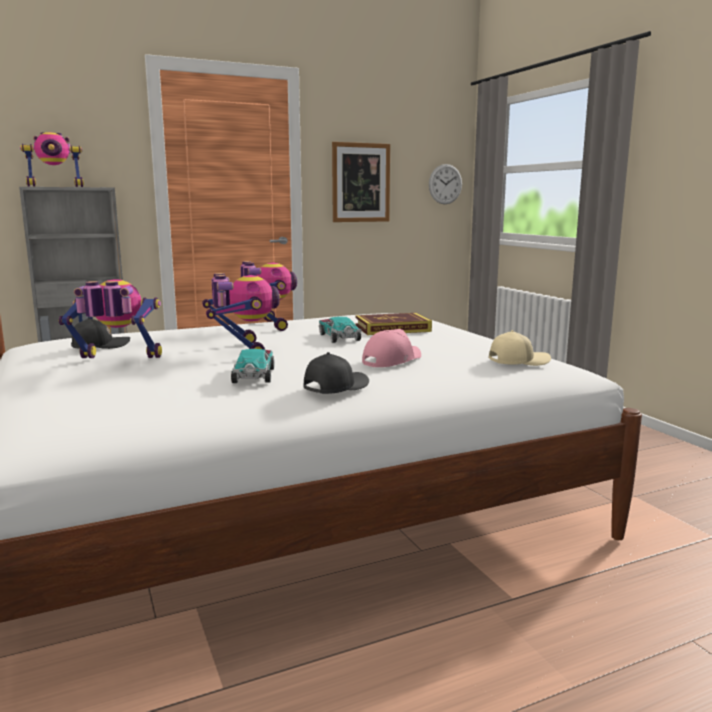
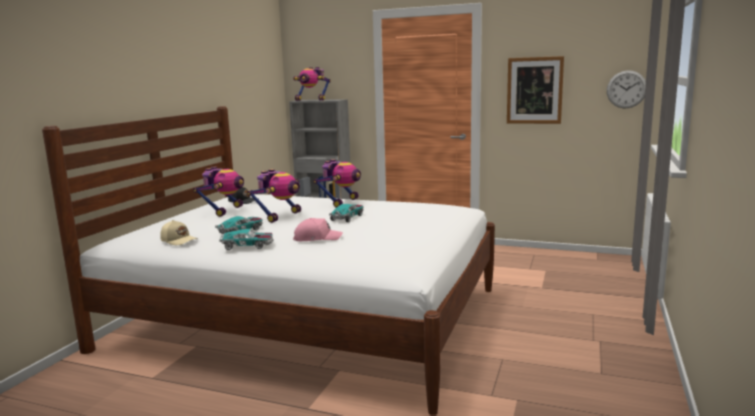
camera: 45 degrees right, 0 degrees up
(117, 360) = (224, 211): toy robot -> toy robot turned 60 degrees clockwise
(335, 387) = (248, 246): black cap -> toy car
(392, 328) = (395, 218): book -> none
(517, 361) = (379, 255): beige cap -> beige cap (179, 240)

